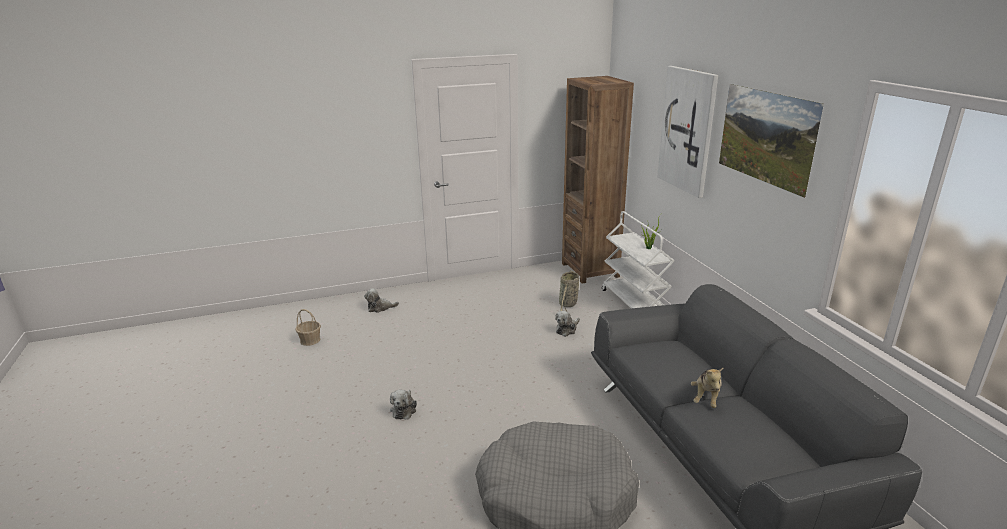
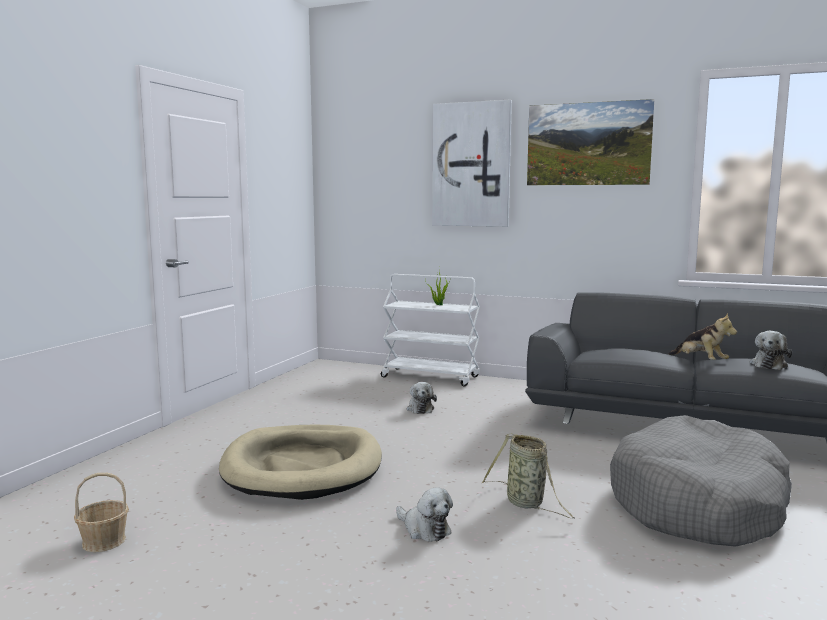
camera: 50 degrees left, 15 degrees down
(380, 308) = (148, 469): plush toy -> plush toy (769, 364)
(431, 341) = (303, 467): none -> beige dog bed
(567, 305) = (377, 394): basket -> basket (527, 503)
(590, 270) = (337, 369): brown bookcase -> none

